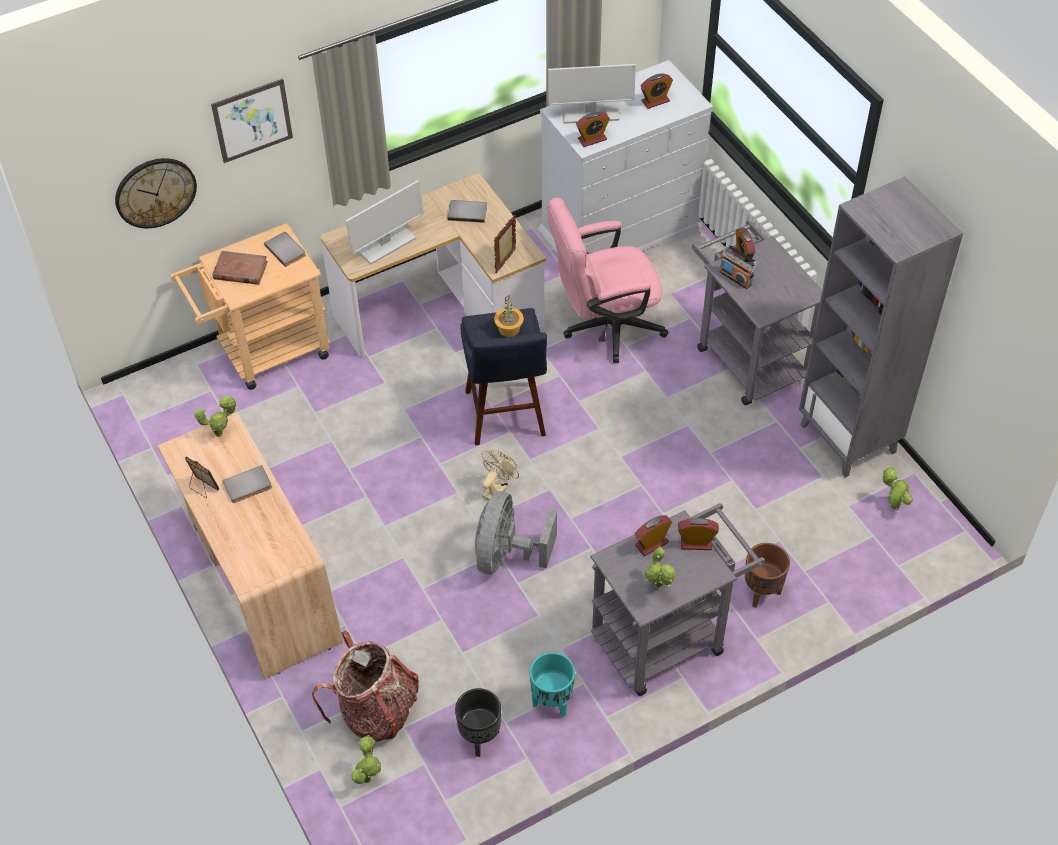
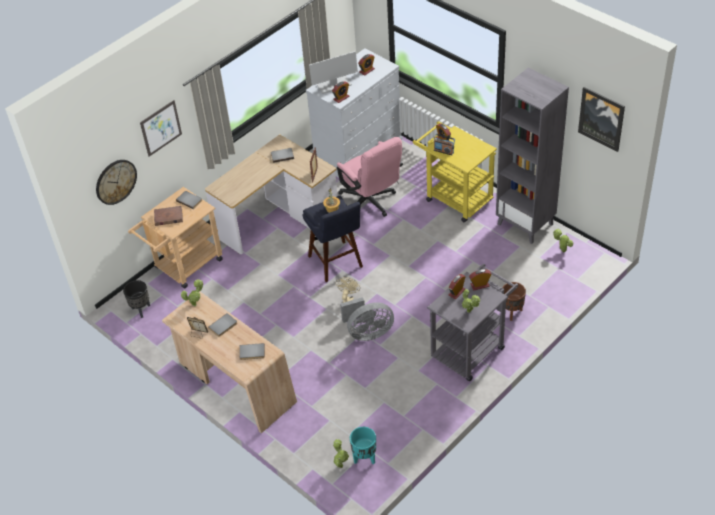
camera: 15 degrees left, 5 degrees down
(272, 548) = (252, 353): none -> grey book
(376, 711) = (330, 431): backpack -> none
(385, 244) = (243, 183): monitor -> none
(479, 738) = (393, 427): black planter -> black planter (141, 310)
(507, 555) = (368, 332): grey fan -> grey fan turned 105 degrees counterclockwise
(552, 702) = (424, 398): turquoise planter -> turquoise planter (365, 458)
(604, 327) = (371, 203): pink office chair -> pink office chair turned 90 degrees counterclockwise
(746, 356) = (454, 197): grey cart -> yellow cart
(1007, 306) = (601, 118): none -> picture

